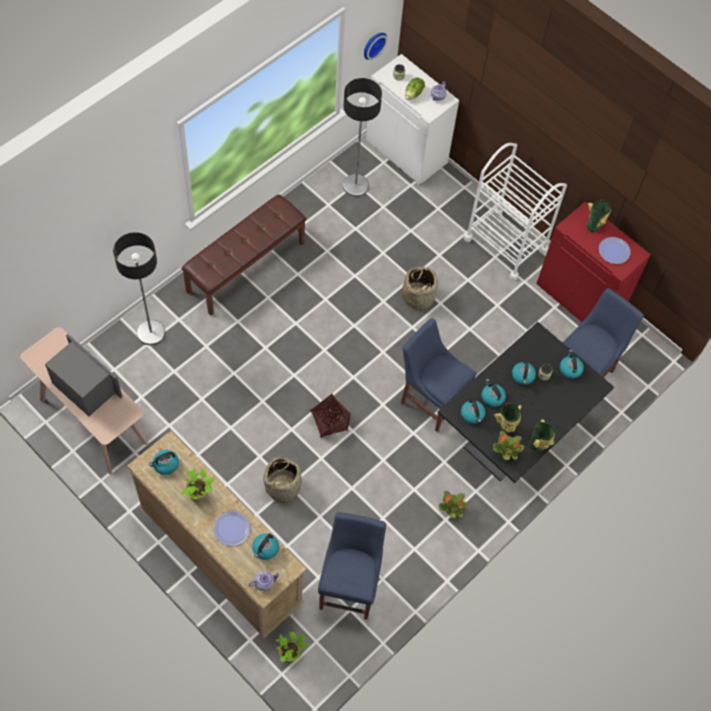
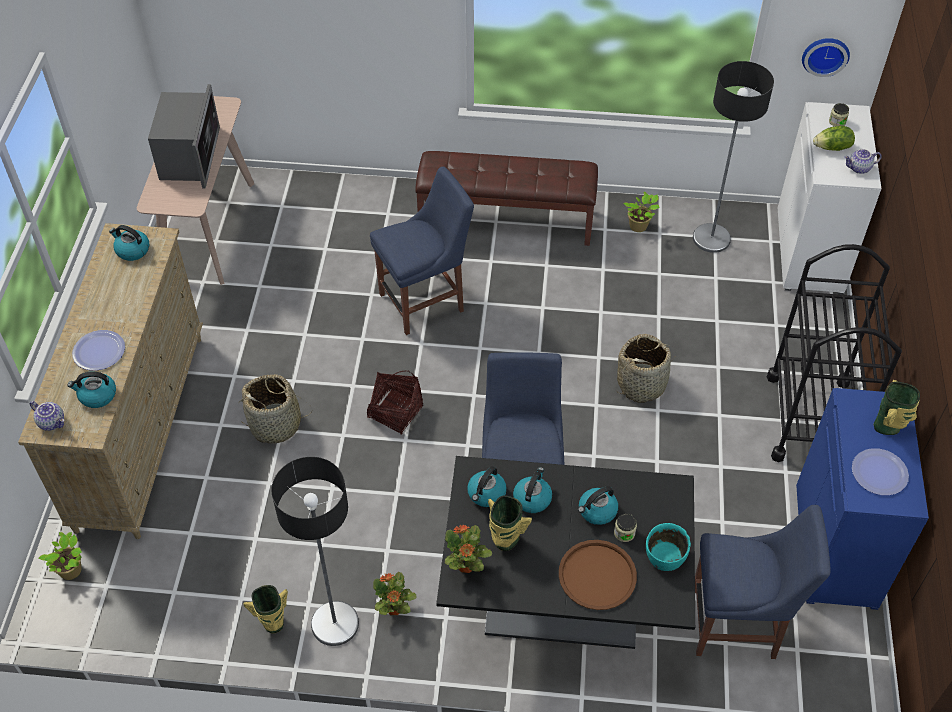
camera: 55 degrees right, 10 degrees down
(150, 332) = (350, 204): floor lamp -> floor lamp (335, 623)
(198, 494) = (119, 297): potted plant -> potted plant (639, 227)
(349, 586) = (203, 571): blue chair -> blue chair (425, 301)
(505, 244) = (811, 419): white cart -> black cart
(538, 445) = (515, 595): vase -> vase (273, 623)
(556, 404) = (597, 575): none -> brown tray
(570, 369) = (664, 556): kettle -> turquoise bowl
(580, 297) = (837, 546): red cabinet -> blue cabinet

